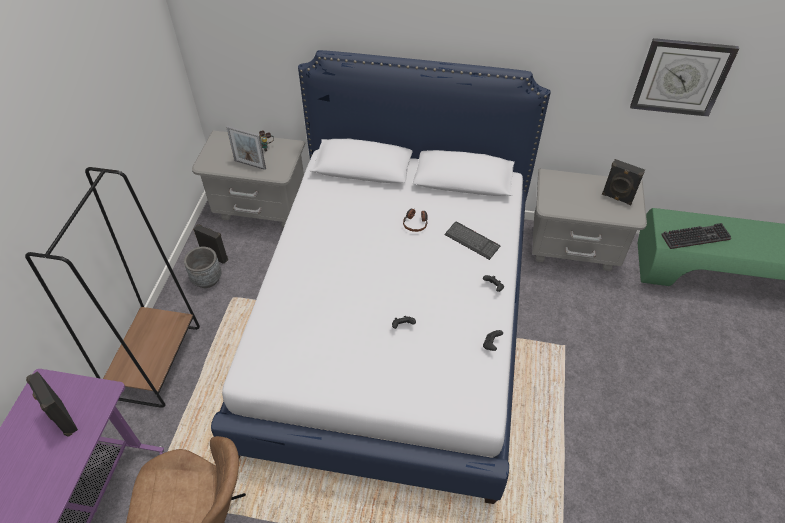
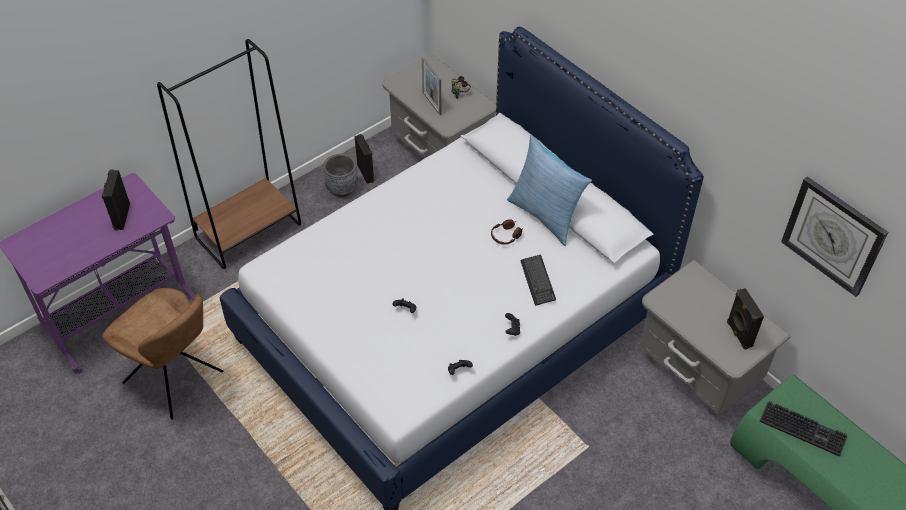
camera: 40 degrees right, 0 degrees up
(427, 193) = (545, 215): none -> pillow

